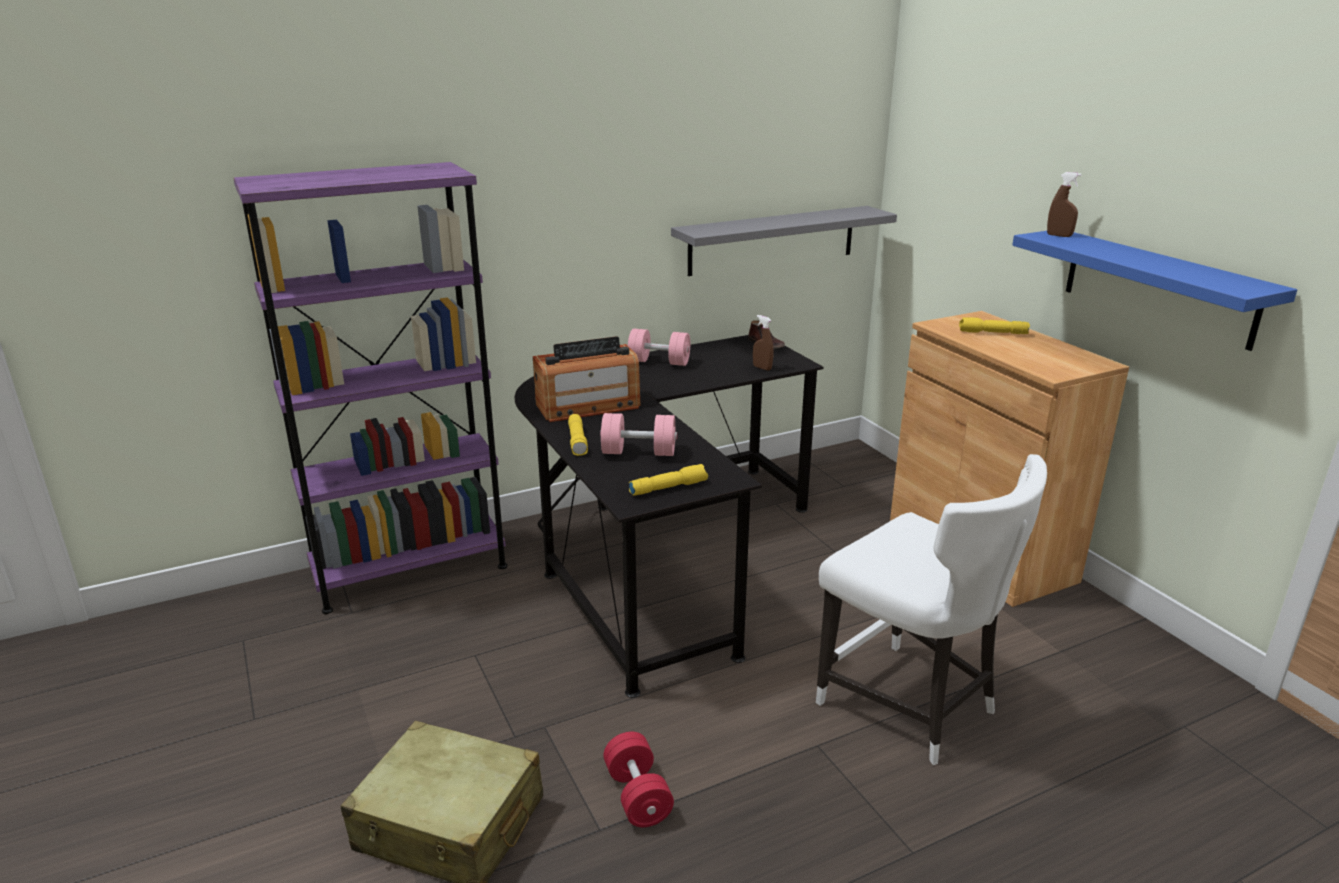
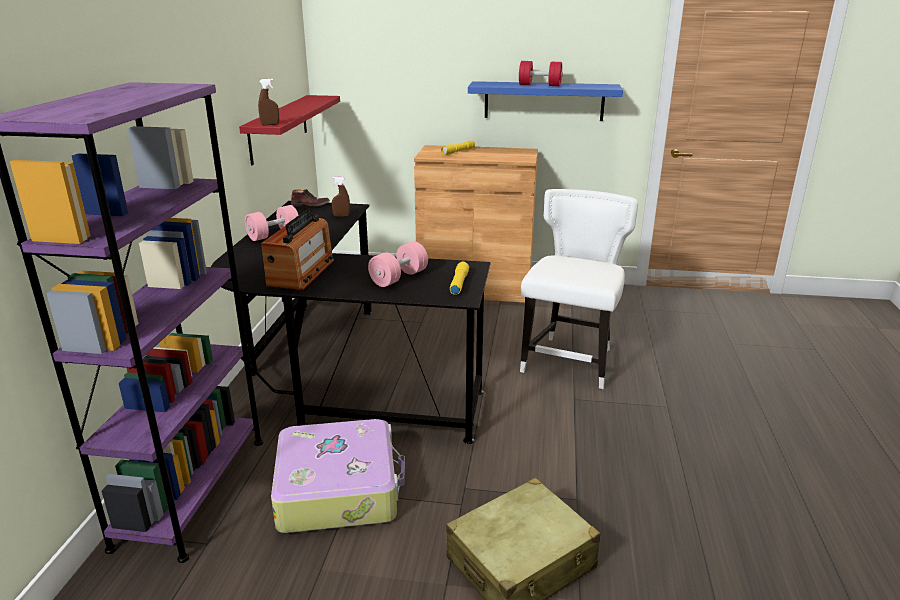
camera: 55 degrees left, 0 degrees up
(474, 644) = (339, 489): none -> suitcase
(578, 441) = (351, 289): yellow flashlight -> none
(637, 795) = (561, 474): red dumbbell -> red dumbbell (540, 85)
(772, 240) = (279, 128): grey shelf -> red shelf
(910, 706) = (571, 361): white chair -> white chair turned 60 degrees counterclockwise
(1059, 235) = (485, 83): brown spray bottle -> brown spray bottle (270, 124)

